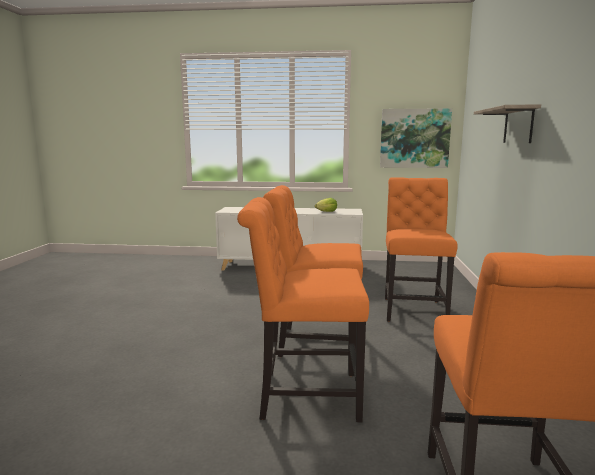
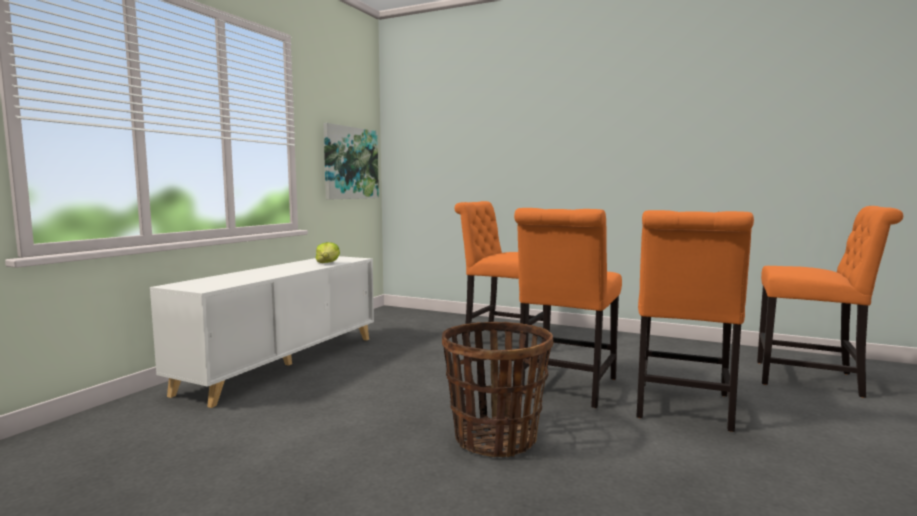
camera: 70 degrees left, 5 degrees down
(210, 330) = (495, 438): none -> basket
(518, 125) = (537, 152): shelf -> none

